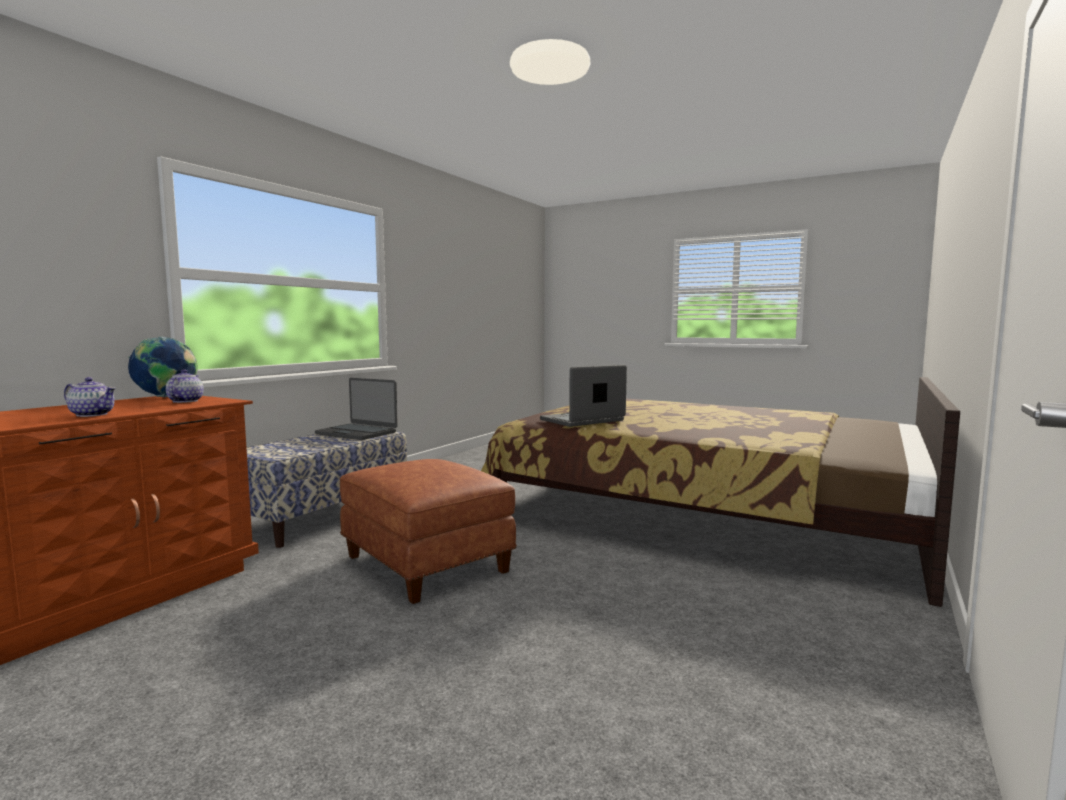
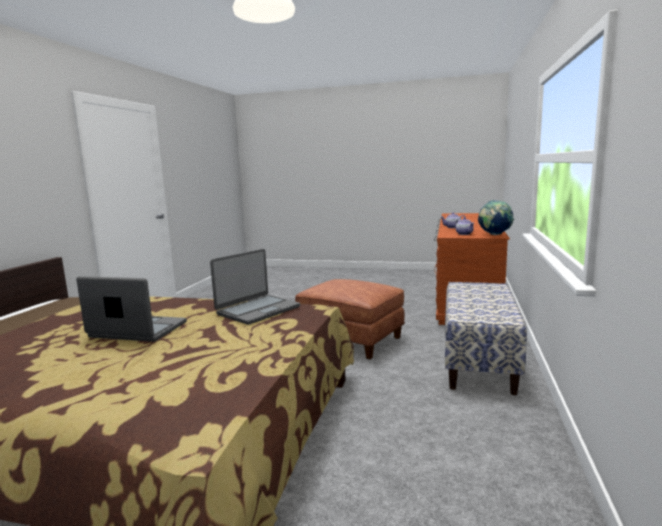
camera: 165 degrees right, 5 degrees up
(357, 433) = (483, 312): laptop -> laptop (137, 330)

